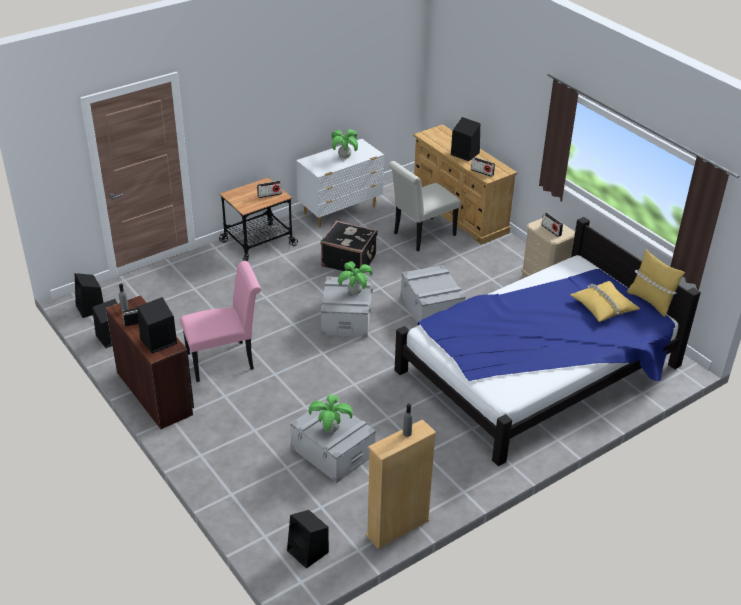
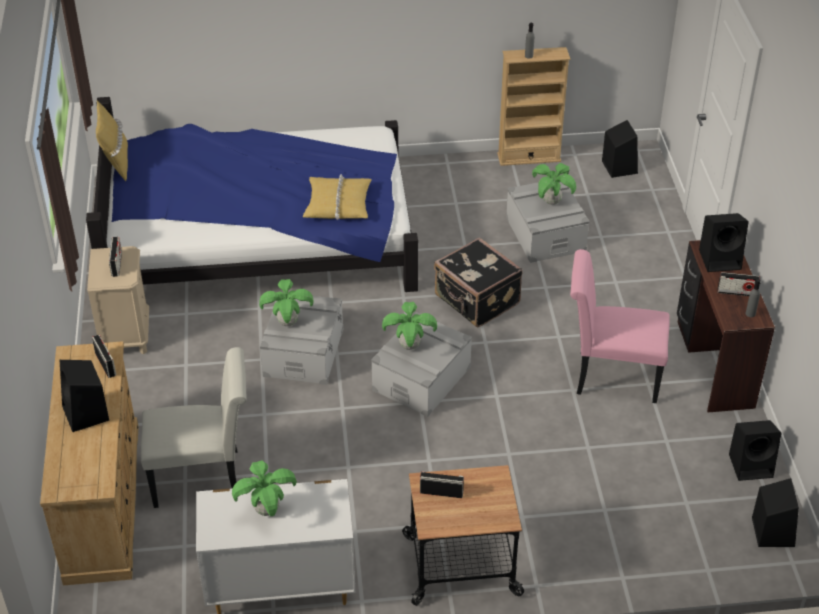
camera: 150 degrees left, 5 degrees up
(349, 260) = (348, 472): black suitcase -> black suitcase (476, 301)
(440, 281) = (287, 322): none -> potted plant
(603, 306) = (173, 175): yellow pillow -> yellow pillow (338, 204)

